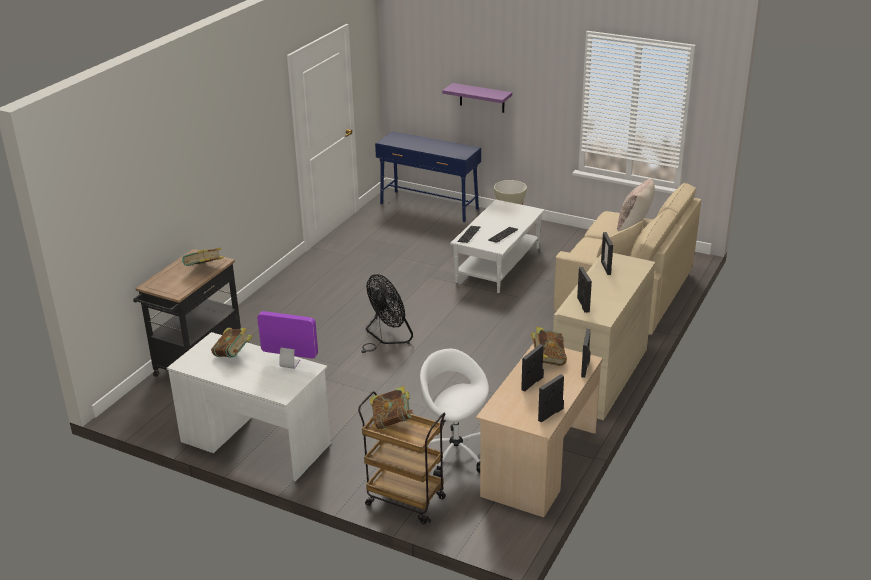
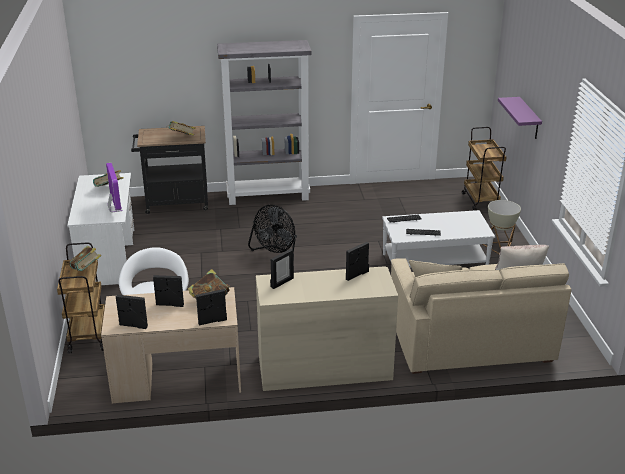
camera: 55 degrees right, 0 degrees up
(264, 301) = (268, 196): none -> grey bookcase
(383, 335) = (276, 253): black fan -> black fan turned 105 degrees clockwise
(429, 207) = (480, 202): blue console table -> brown cart

